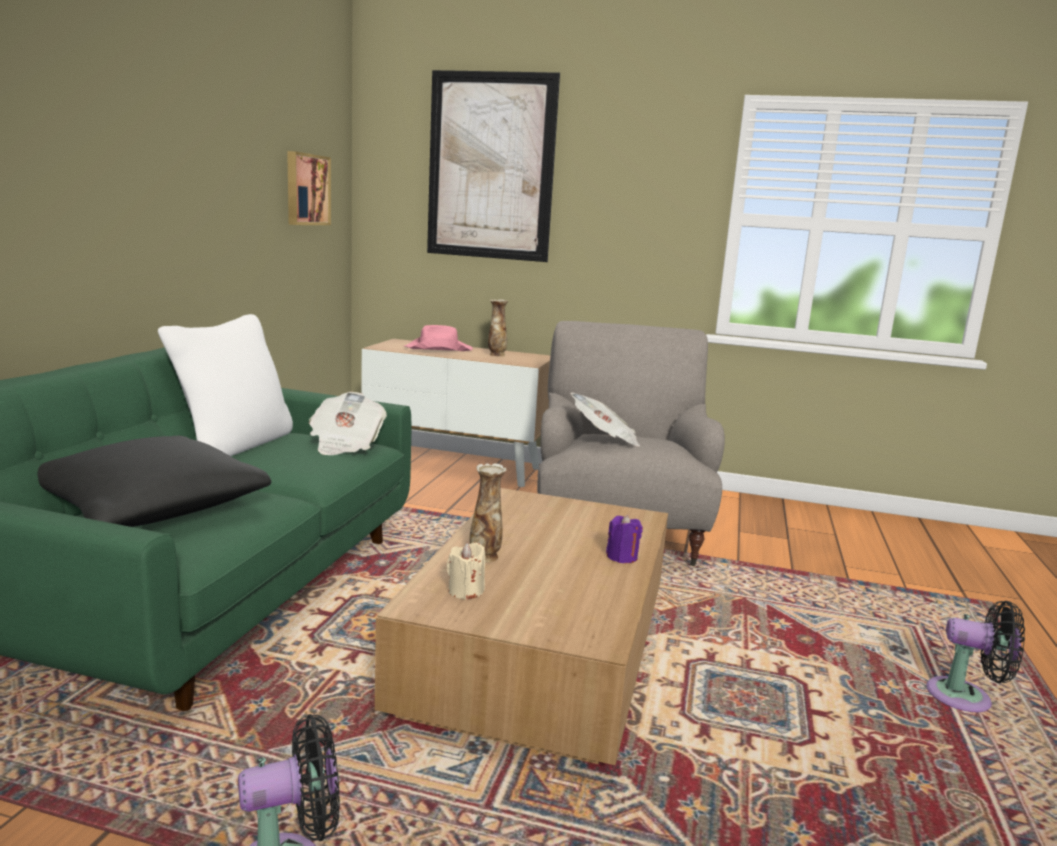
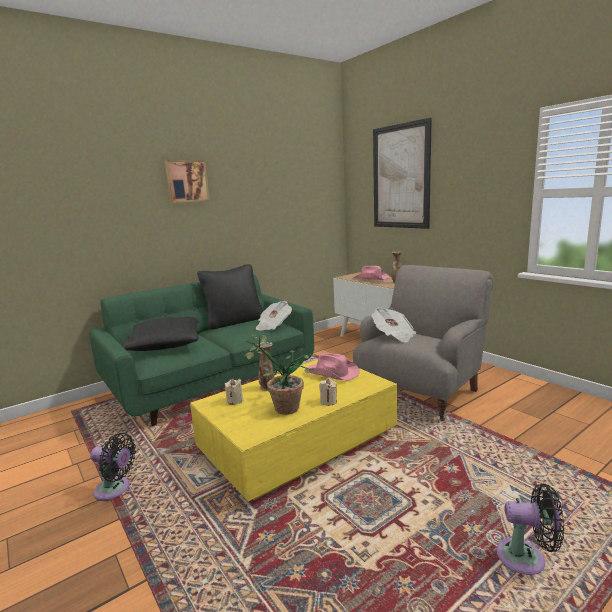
camera: 40 degrees right, 0 degrees up
(234, 445) = (234, 322): white pillow -> black pillow
(306, 189) = (308, 201): picture -> picture (187, 181)
(540, 651) = (299, 442): brown coffee table -> yellow coffee table
(553, 514) = (332, 373): none -> pink hat
(566, 583) = (280, 408): none -> potted plant
(622, 557) = (328, 401): purple candle -> beige candle
(966, 698) = (526, 558): black fan -> black fan turned 45 degrees counterclockwise

